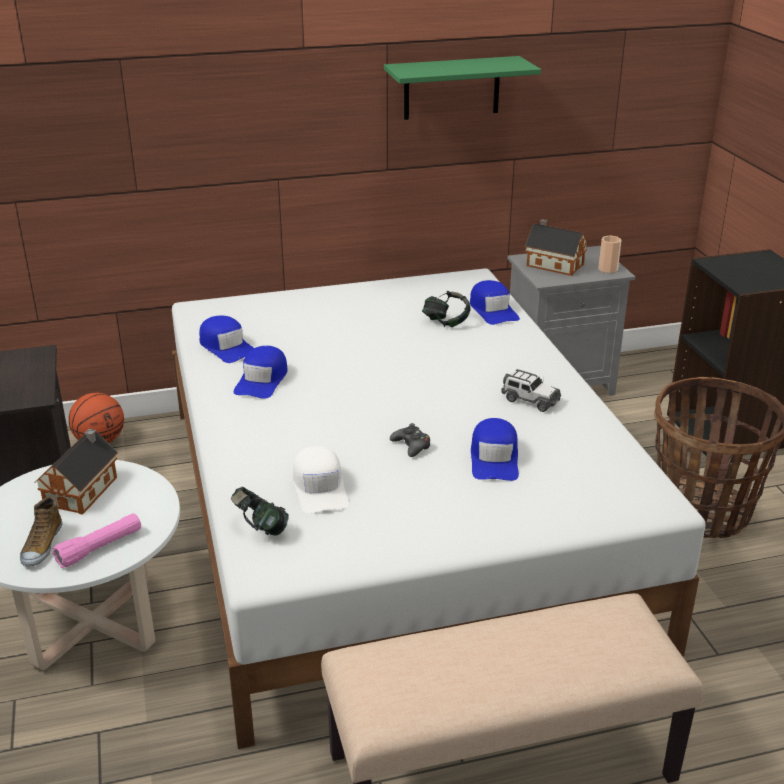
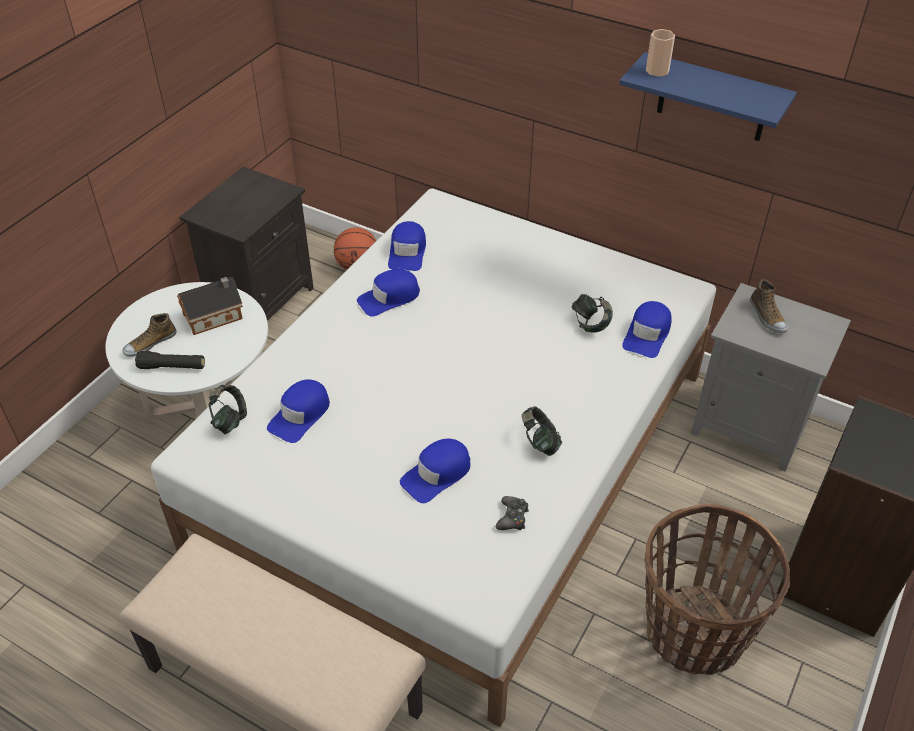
camera: 45 degrees right, 15 degrees up
(100, 548) = (172, 367): pink flashlight -> black flashlight
(320, 488) = (300, 415): white cap -> blue cap
(411, 446) = (400, 422): black game controller -> black game controller (512, 517)
(451, 88) = (713, 98): green shelf -> blue shelf
(530, 400) = (539, 442): toy car -> headphones
(553, 264) = (766, 316): toy house -> shoe
(608, 269) = (811, 352): cup -> cup (657, 71)

